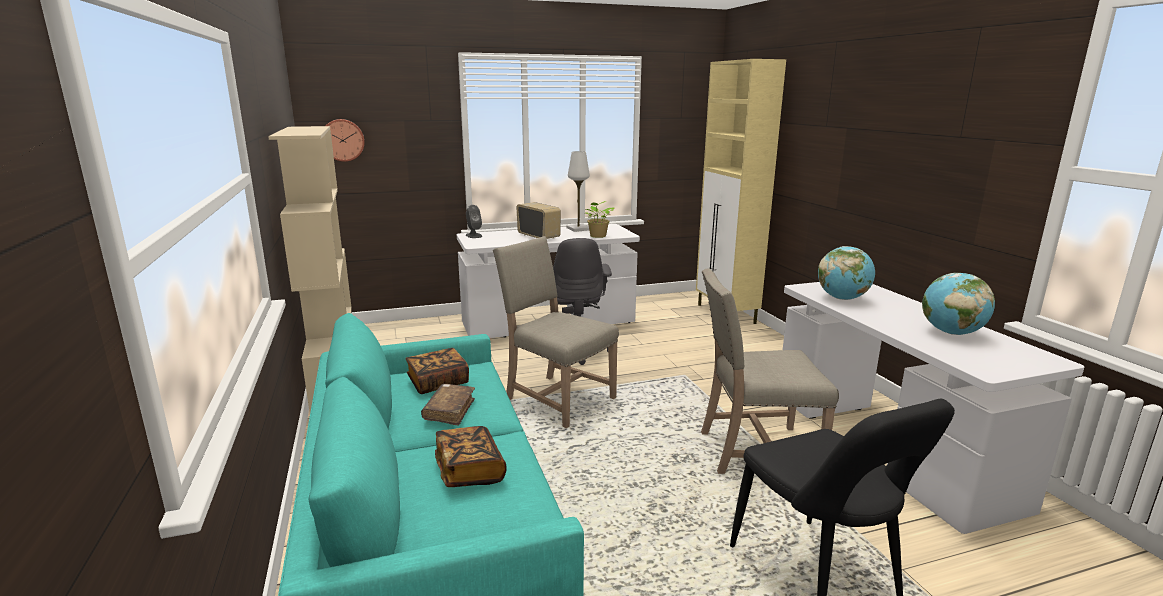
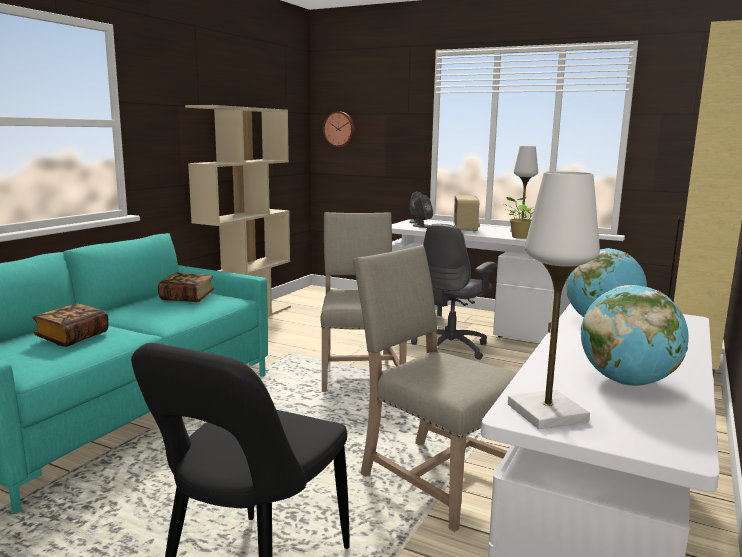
camera: 45 degrees right, 5 degrees down
(449, 411) = (150, 311): brown book -> none
(495, 240) = (422, 226): none -> grey speaker
(986, 364) = (546, 412): none -> white table lamp

